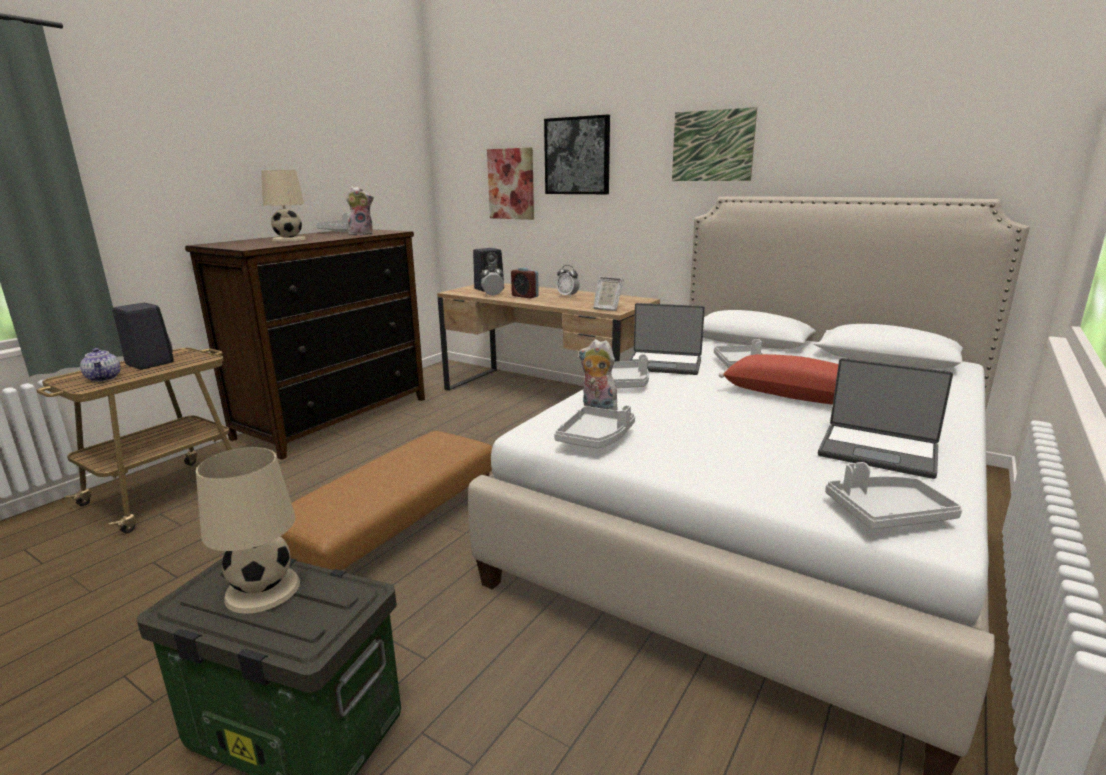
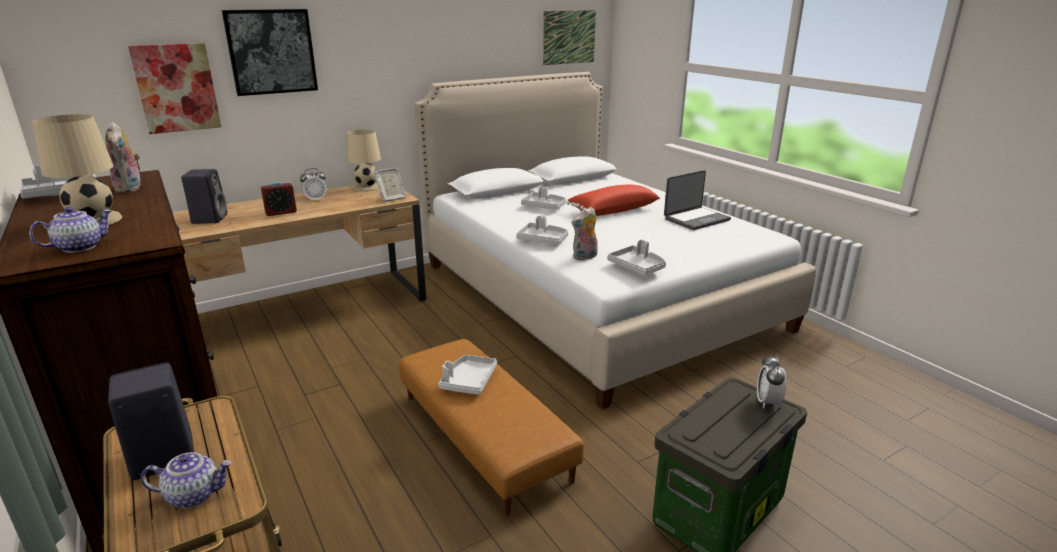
camera: 65 degrees left, 5 degrees up
(237, 244) = (80, 247): none -> teapot
(262, 590) = (724, 421): beige table lamp -> beige table lamp (367, 187)
(361, 234) = (131, 188): plush toy -> plush toy turned 150 degrees clockwise
(493, 295) = (247, 222): alarm clock -> alarm clock (767, 402)
(664, 364) = (517, 222): laptop -> none
(712, 146) = (412, 40): picture -> picture (569, 37)
(887, 513) = (756, 237): grey tray -> grey tray (468, 381)

